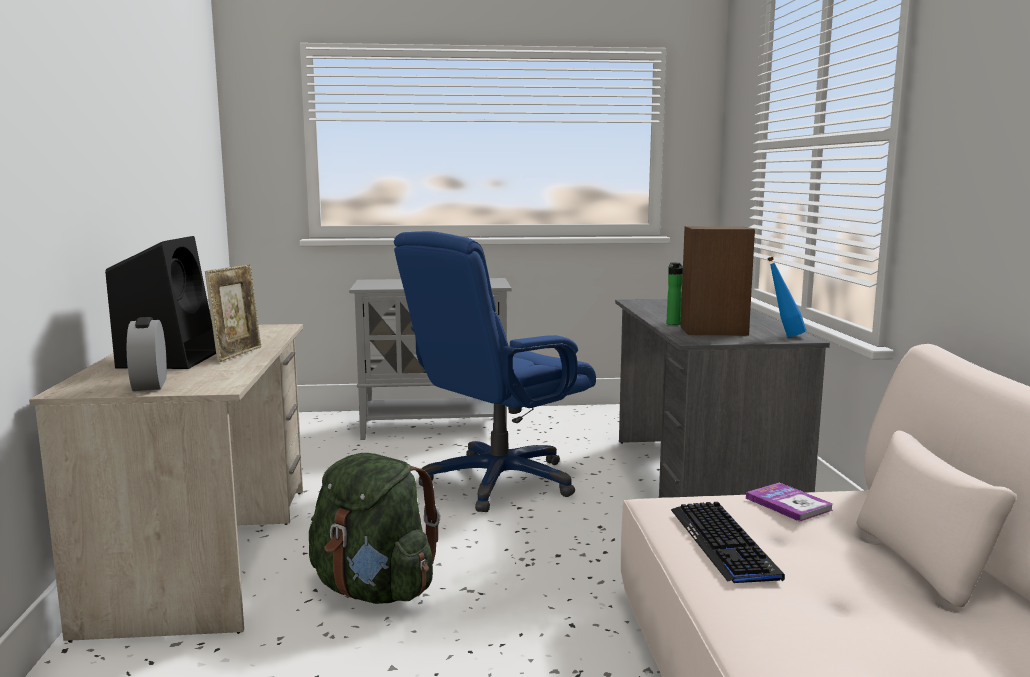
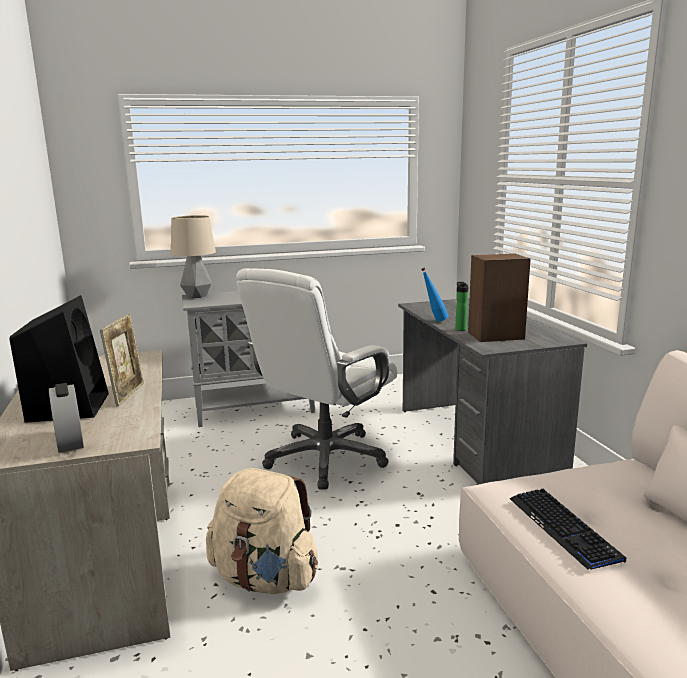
camera: 10 degrees left, 5 degrees up
(373, 281) = (197, 296): none -> table lamp
(374, 590) = (265, 578): green backpack -> beige backpack
(498, 482) = (325, 458): blue office chair -> white office chair
(784, 336) = (550, 338): blue bottle -> blue bottle (434, 321)
(788, 504) = (589, 482): book -> none

